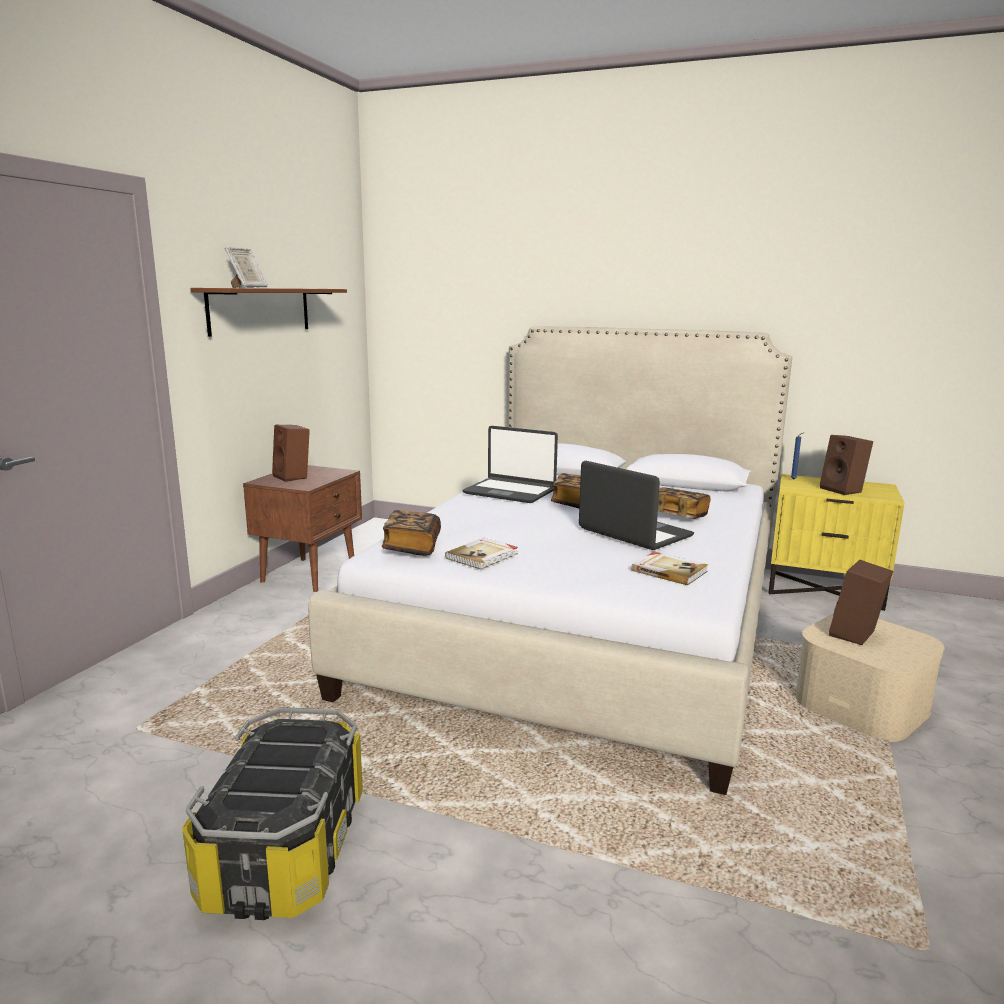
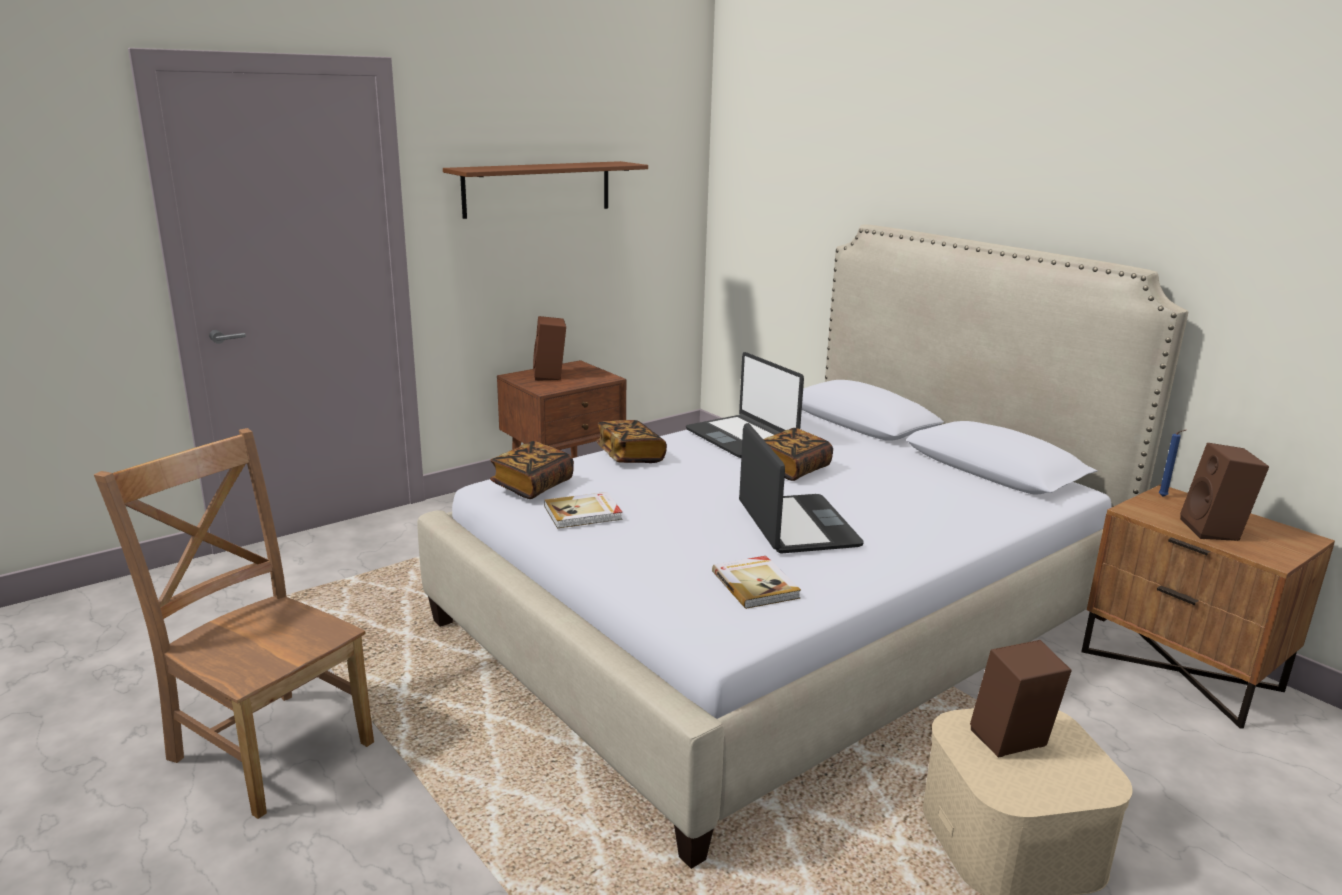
camera: 30 degrees right, 5 degrees up
(248, 287) = (508, 167): picture frame -> none
(284, 849) = (268, 746): storage box -> brown chair
(678, 516) = (895, 514): book -> book (630, 456)
(825, 589) = (1181, 670): yellow nightstand -> brown nightstand

